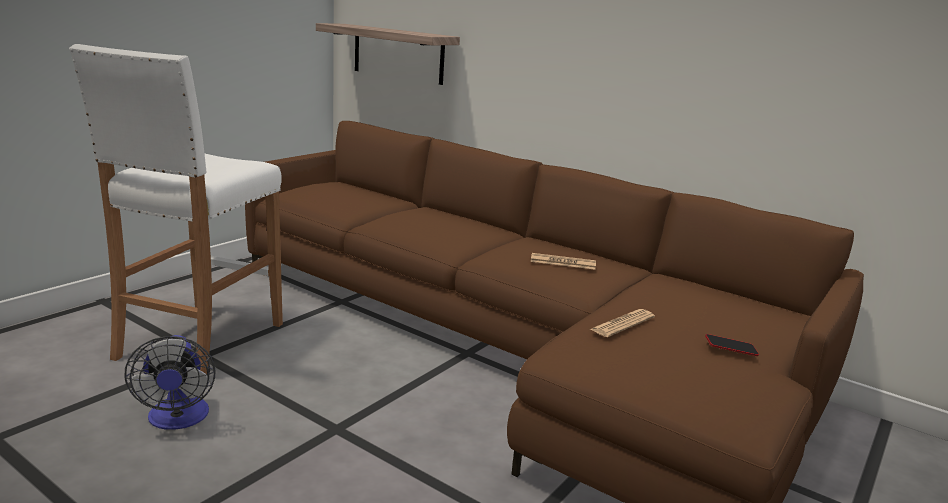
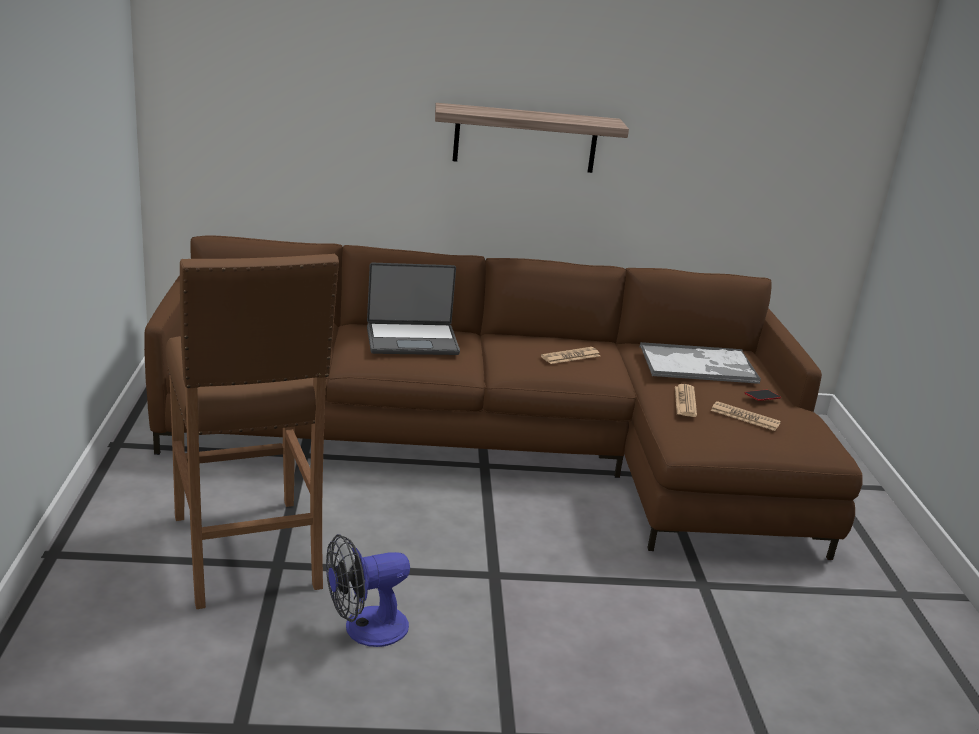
camera: 40 degrees left, 5 degrees up
(178, 419) = (365, 629): fan -> fan turned 120 degrees clockwise
(199, 341) = (246, 552): white stool -> brown stool
(398, 53) = (256, 145): shelf -> shelf (525, 138)
(441, 221) = (412, 340): none -> laptop
(671, 356) = (745, 417): none -> newspaper
(700, 303) = (699, 365): none -> tray

